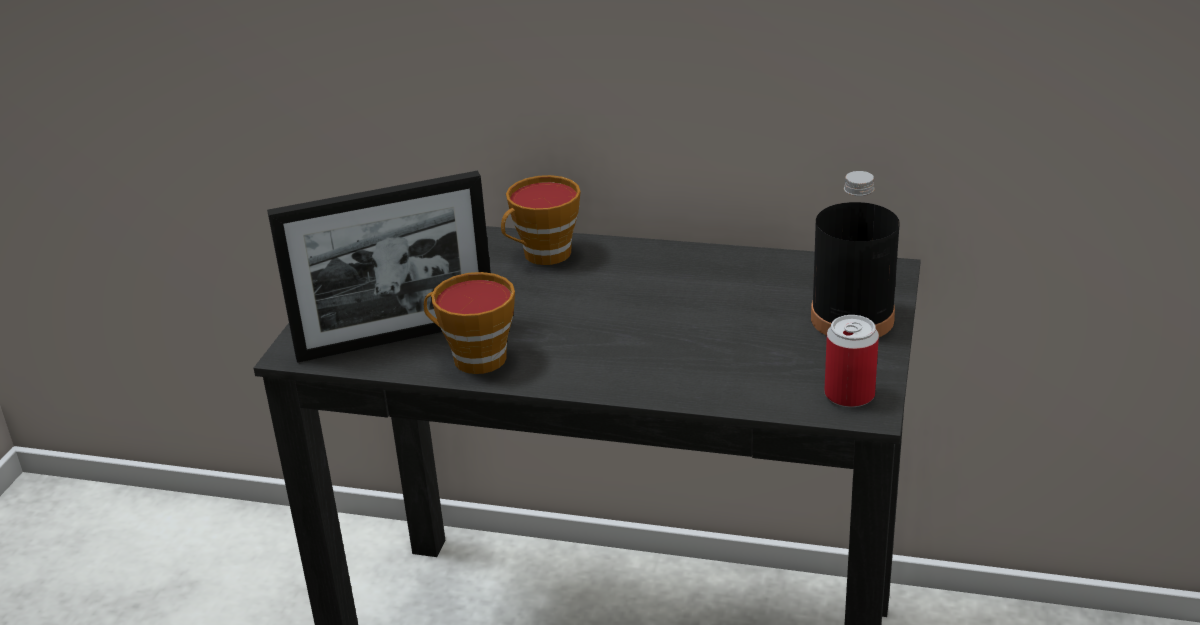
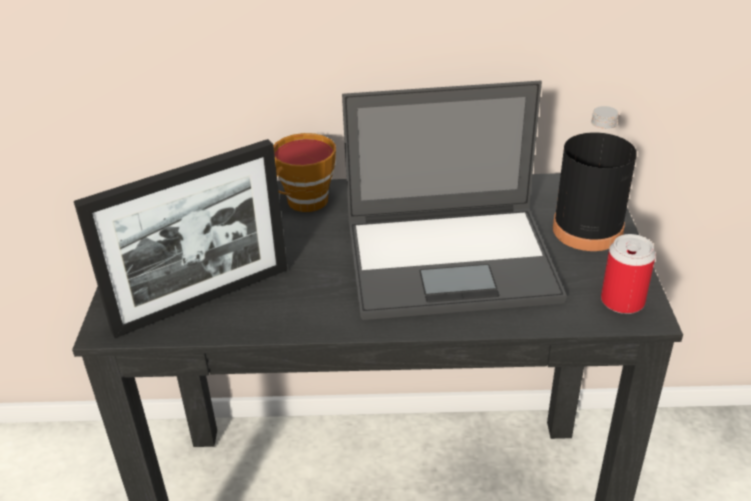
camera: 15 degrees left, 5 degrees up
(473, 358) = (281, 311): cup -> none
(680, 332) = (453, 260): none -> laptop

